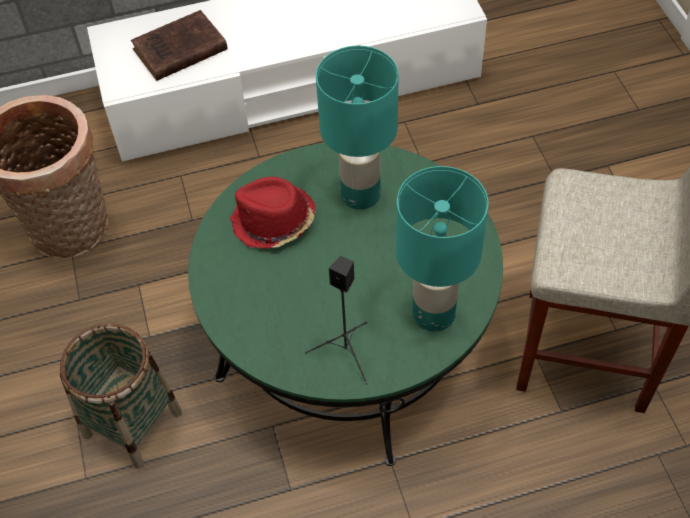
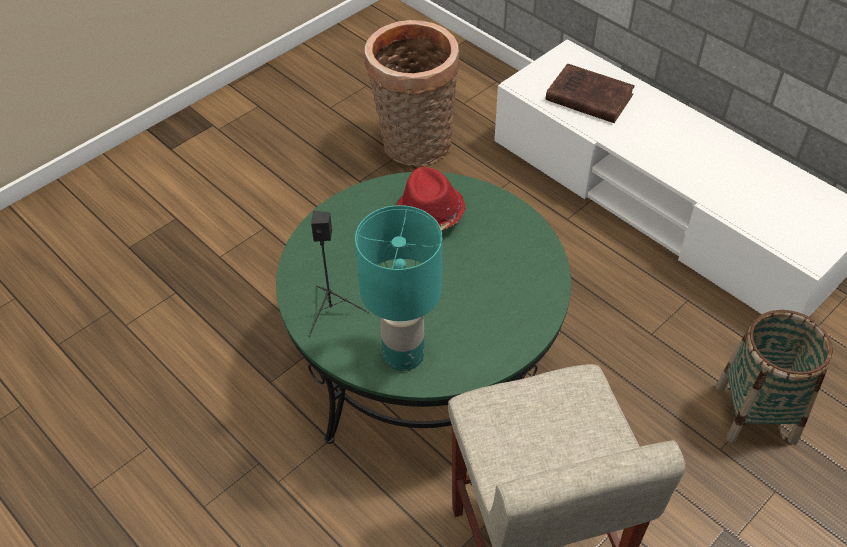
camera: 60 degrees right, 5 degrees down
(132, 423) = (275, 261): basket -> basket (756, 413)
(361, 196) = (495, 256): turquoise table lamp -> none

